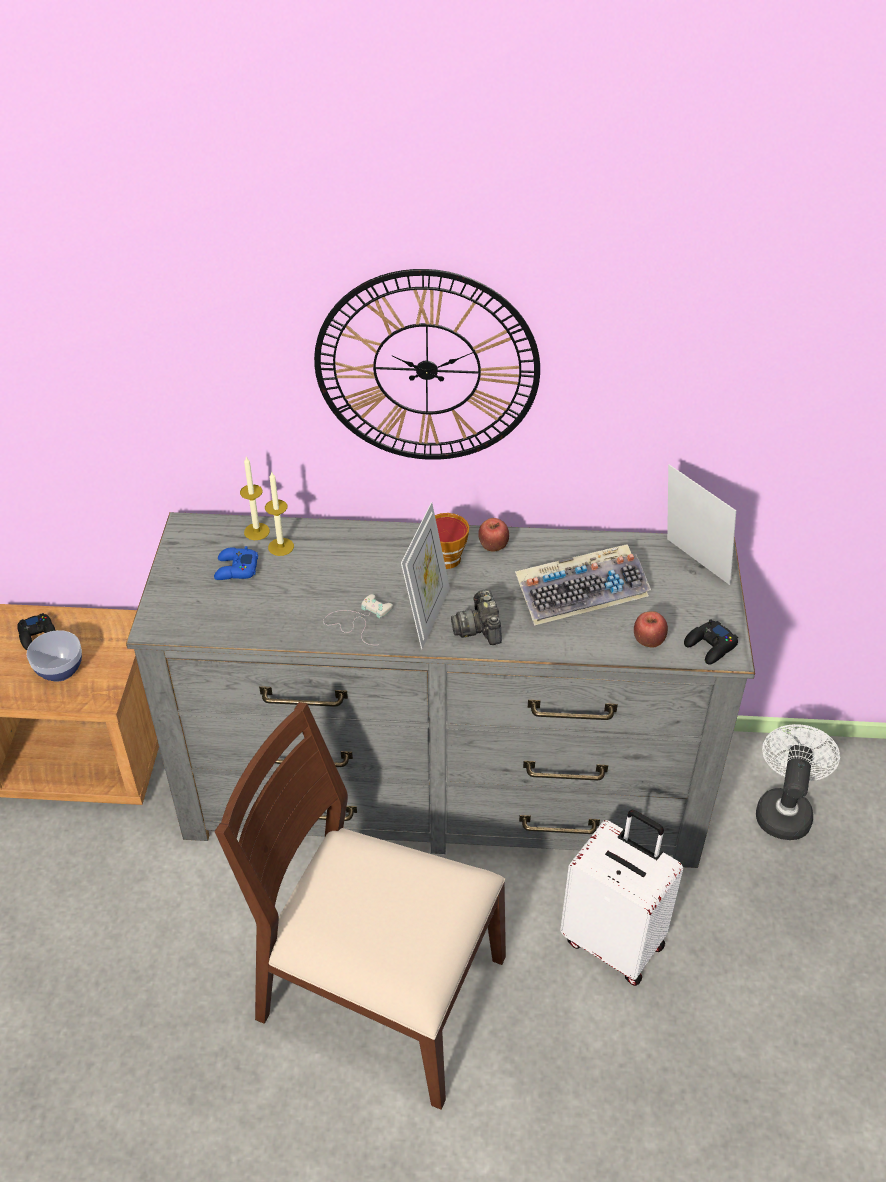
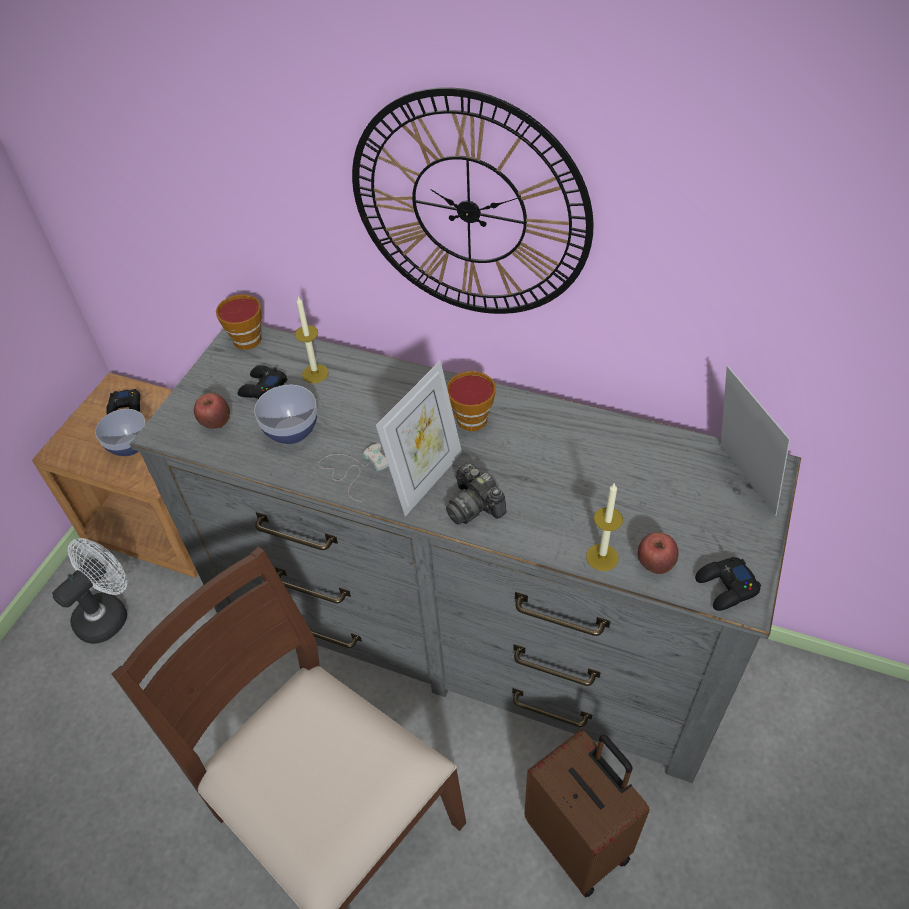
camera: 20 degrees right, 5 degrees up
(196, 527) = (246, 337): none -> cup
(236, 569) = (262, 388): blue game controller -> black game controller
(256, 531) = (299, 353): candle -> candle (602, 557)
(282, 600) = (291, 431): none -> bowl
(479, 628) = (474, 505): camera -> camera turned 45 degrees counterclockwise
(493, 547) = (525, 416): apple -> apple (216, 423)
(582, 591) = (602, 487): keyboard -> none
(614, 941) = (579, 840): white suitcase -> brown suitcase
(784, 809) = (806, 743): white fan -> white fan (108, 613)

